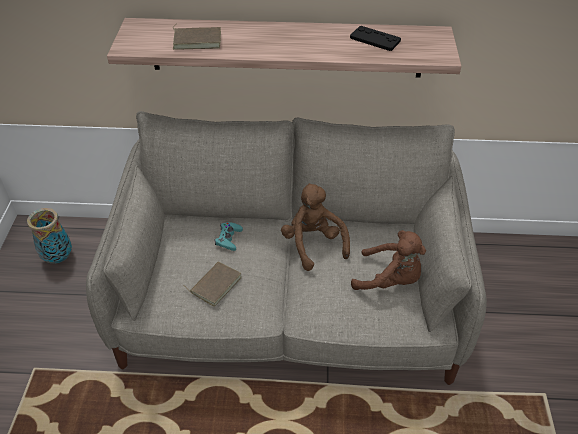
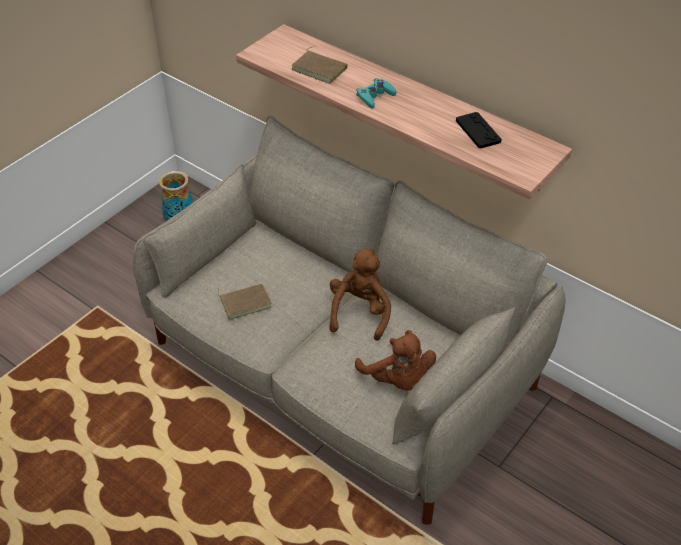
camera: 35 degrees right, 0 degrees up
(228, 238) = (291, 269): turquoise game controller -> turquoise game controller (375, 96)

